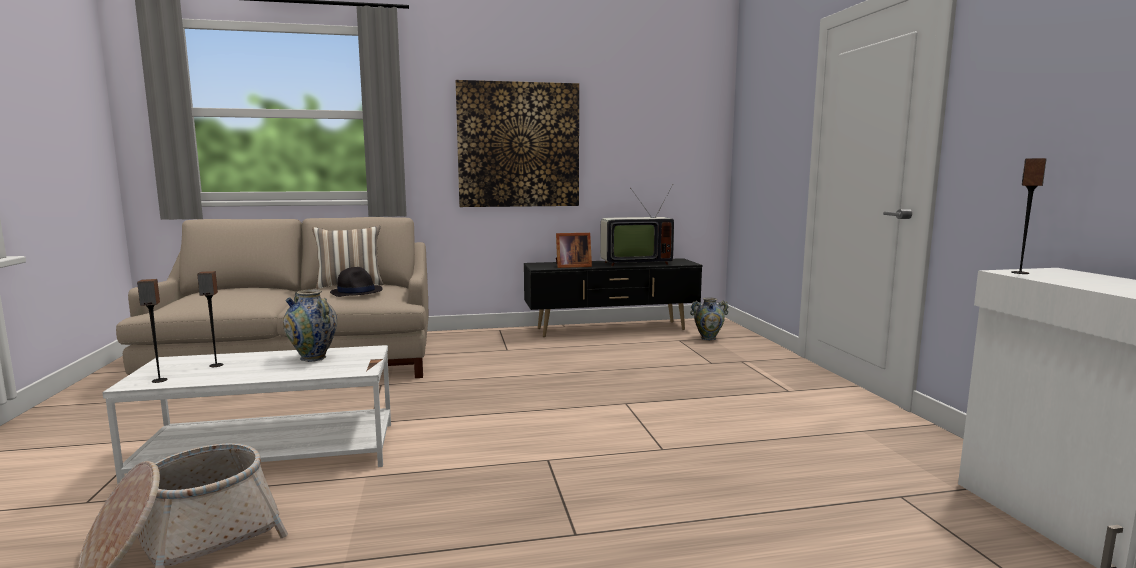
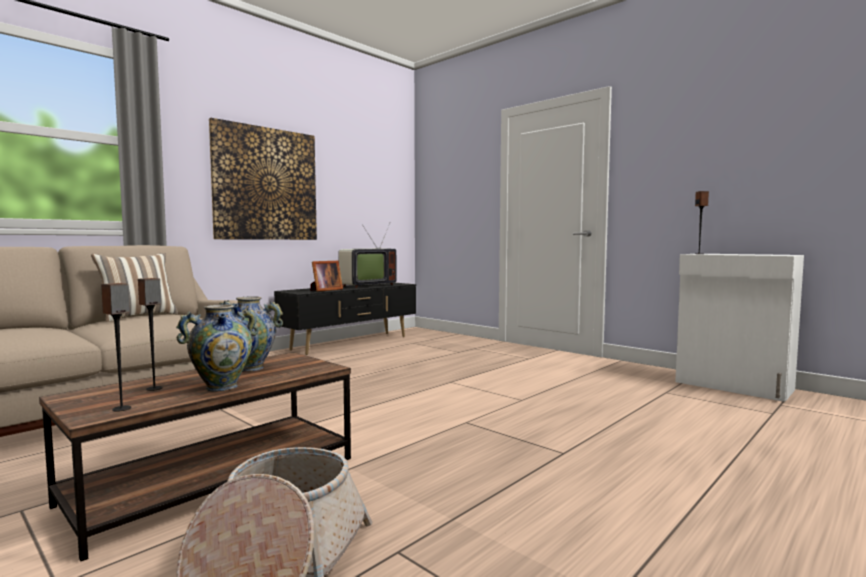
camera: 35 degrees left, 5 degrees down
(271, 453) = (215, 479): white coffee table -> brown coffee table
(357, 292) = (170, 318): black hat -> none
(708, 338) = (429, 339): vase -> vase (222, 387)

